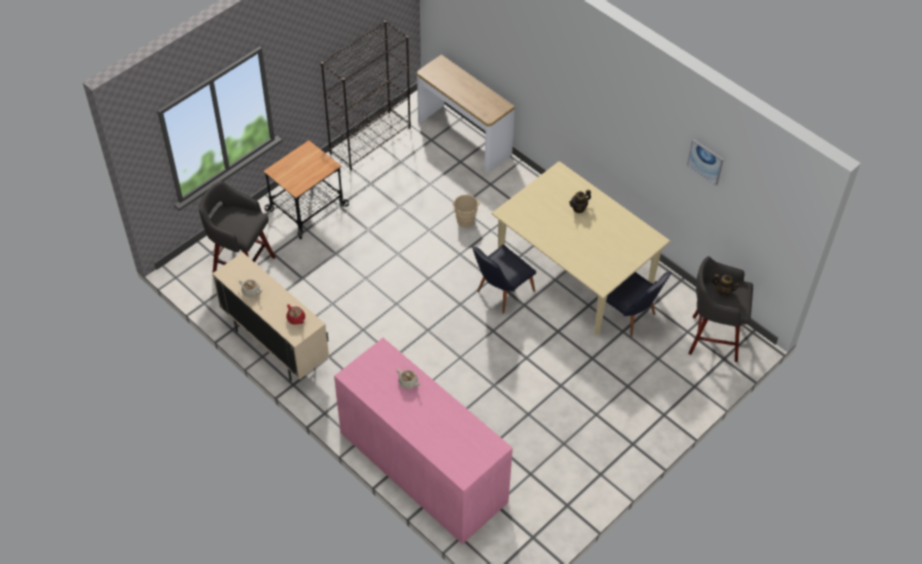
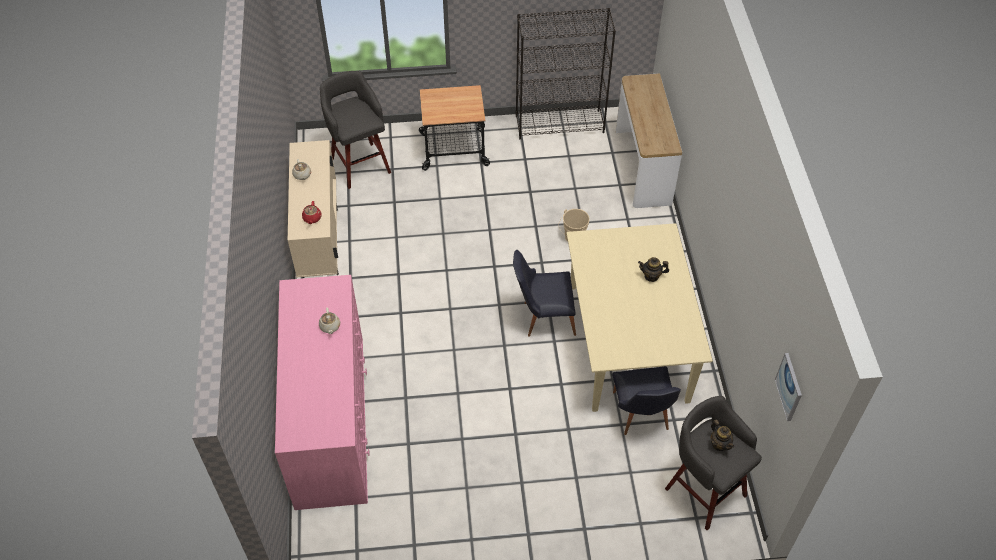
camera: 40 degrees right, 0 degrees up
(705, 161) = (768, 290): picture -> picture (789, 387)

